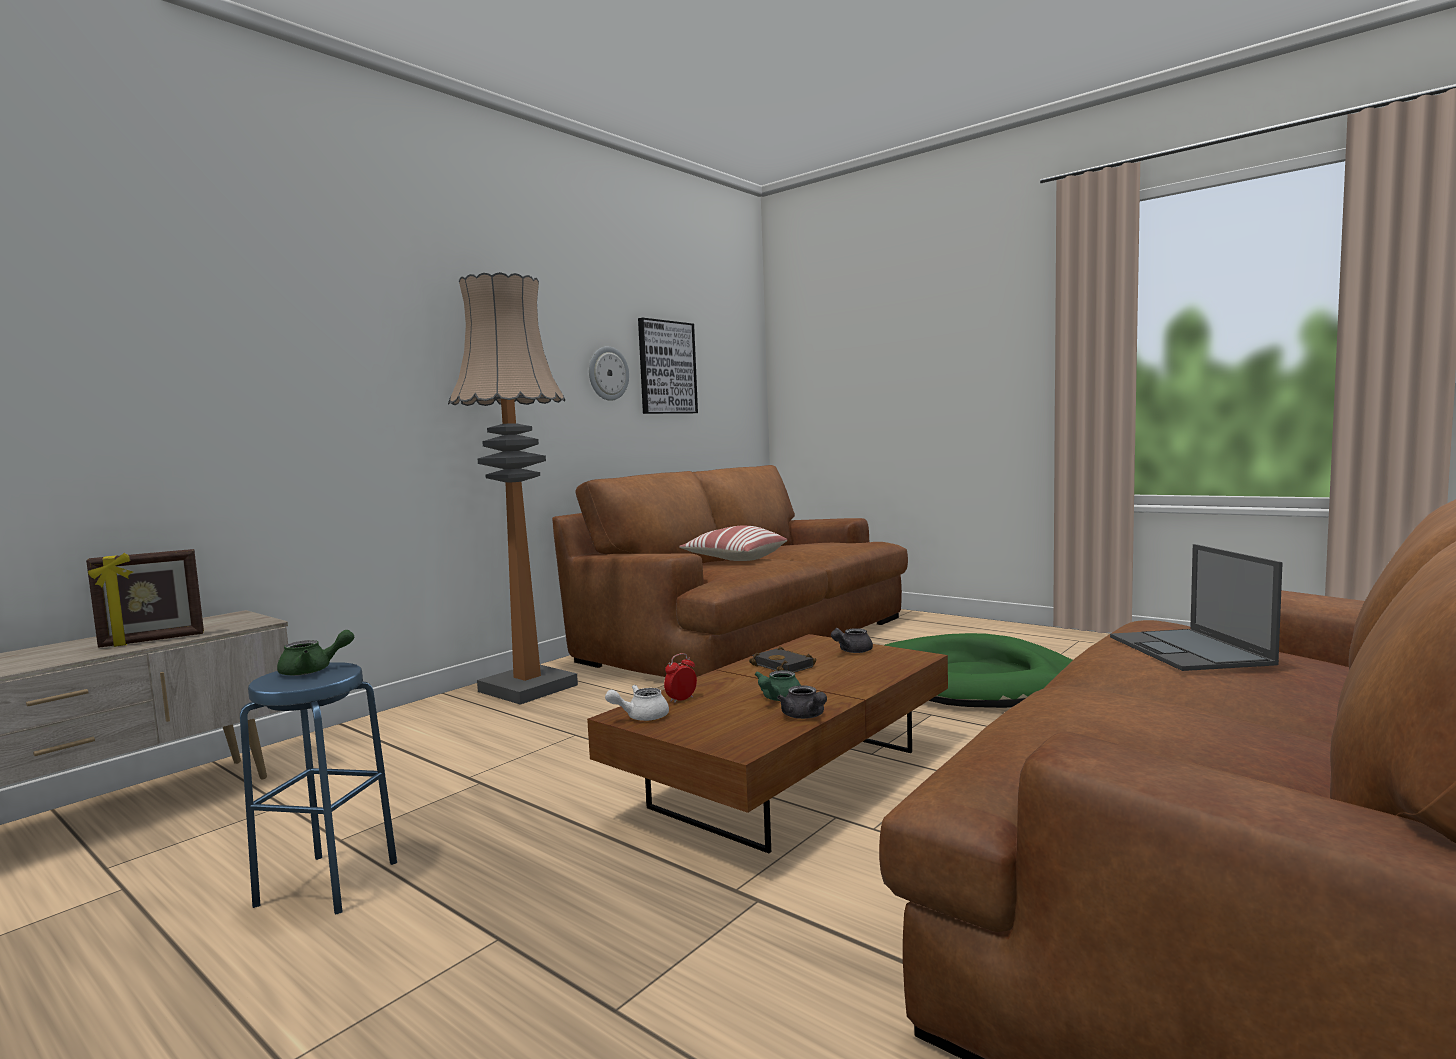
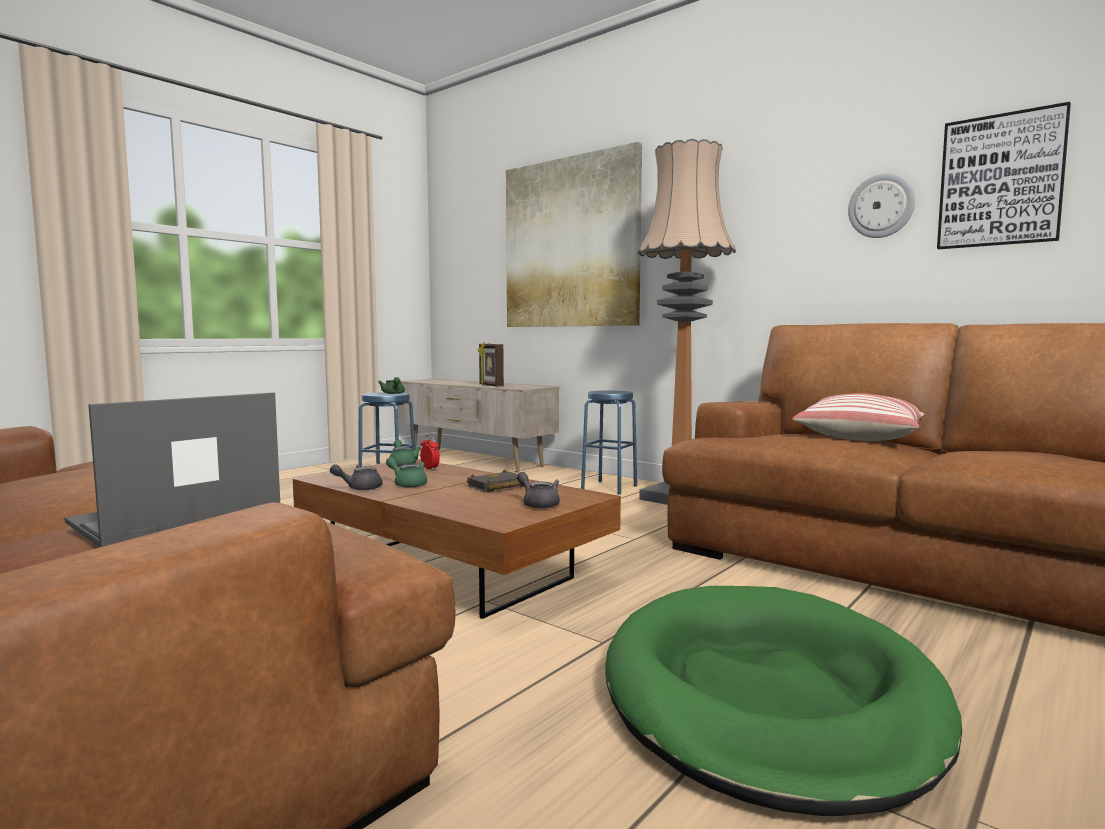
camera: 90 degrees right, 0 degrees up
(232, 360) = (571, 243): none -> picture
(444, 718) = (609, 487): none -> blue stool
(641, 717) = (402, 464): white teapot -> green teapot
(1190, 651) = (174, 518): laptop -> laptop turned 45 degrees counterclockwise

